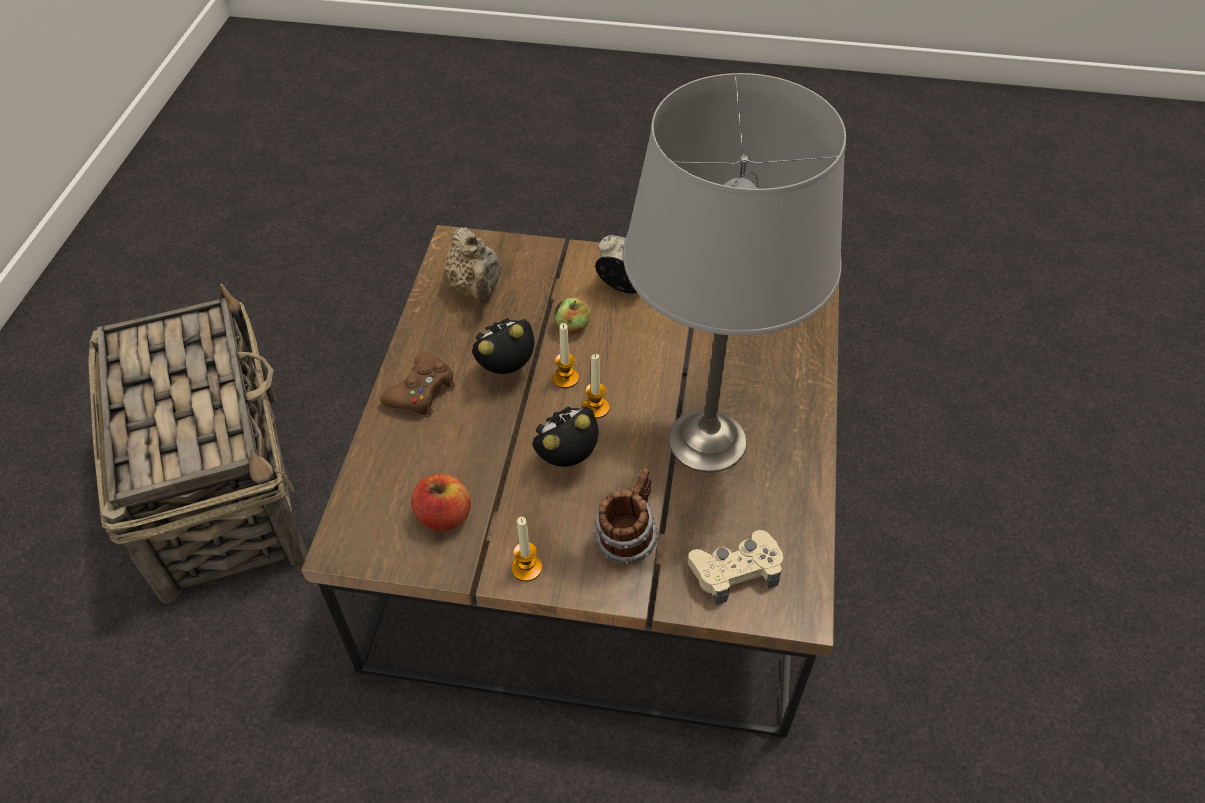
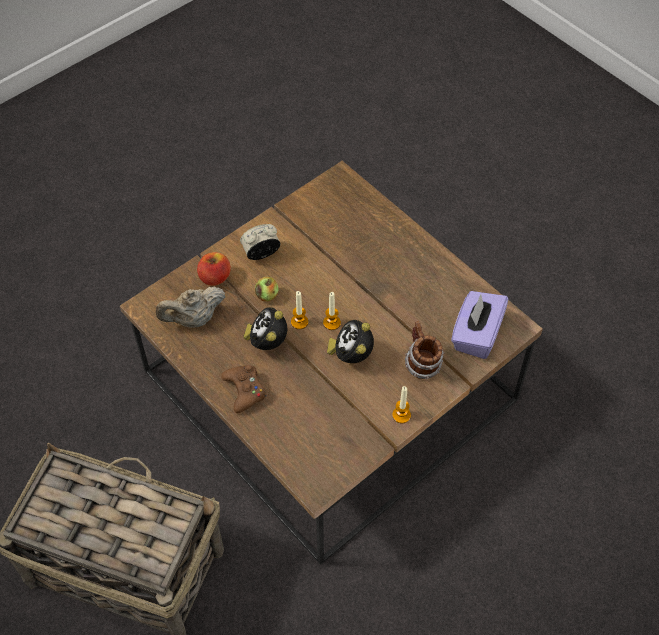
camera: 50 degrees left, 5 degrees up
(444, 516) = (338, 430): apple -> apple (215, 277)
(476, 289) = (194, 319): beige teapot -> beige teapot turned 135 degrees clockwise
(708, 440) = (395, 292): grey table lamp -> none
(735, 571) = (476, 335): beige game controller -> purple tissue box

